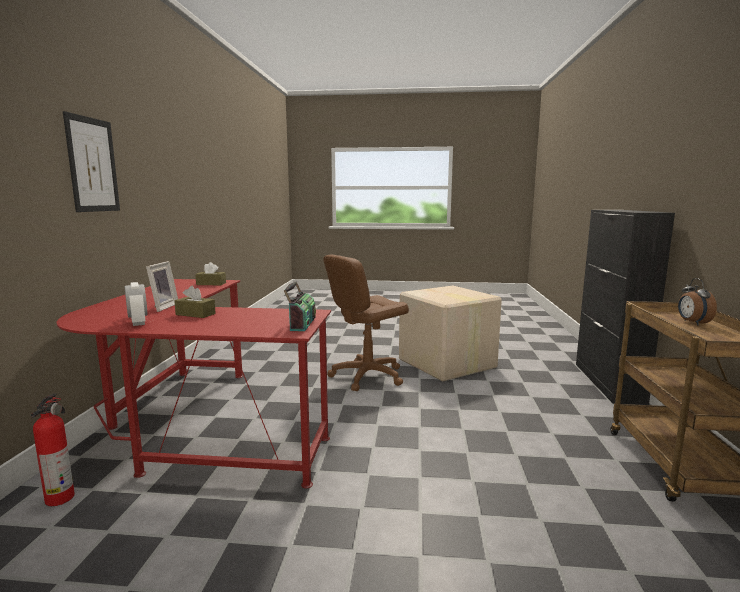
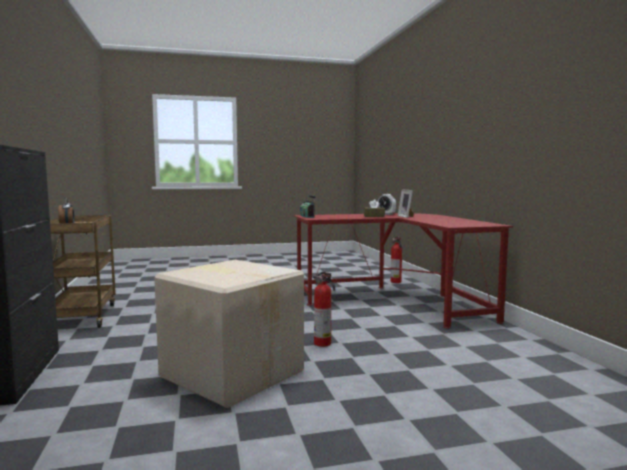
camera: 160 degrees right, 5 degrees down
(92, 165) = (467, 128): picture -> none
(211, 284) = (452, 224): brown tissue box -> none
(367, 376) = (323, 343): brown office chair -> fire extinguisher

